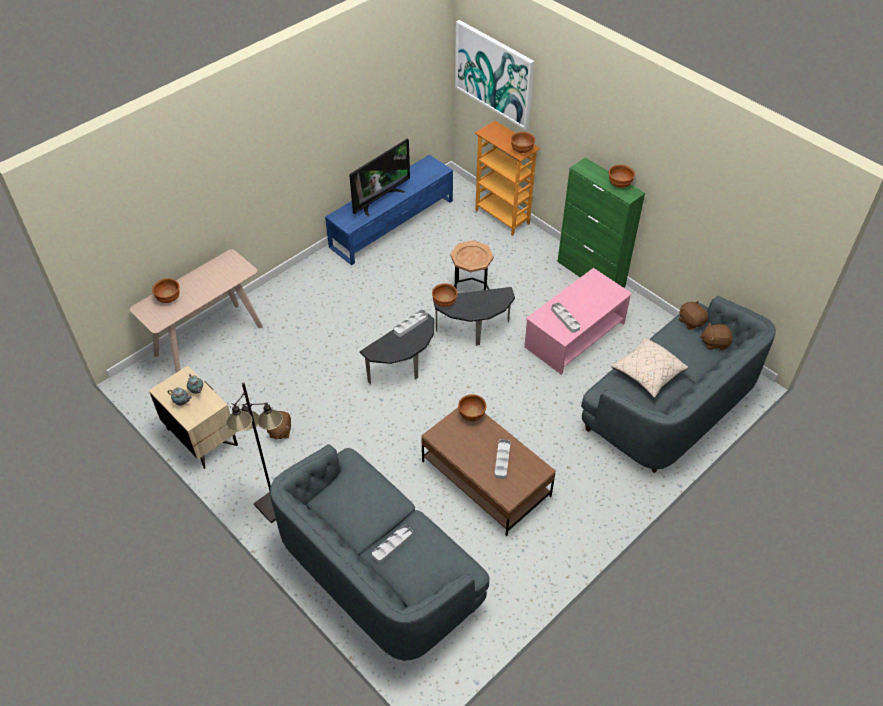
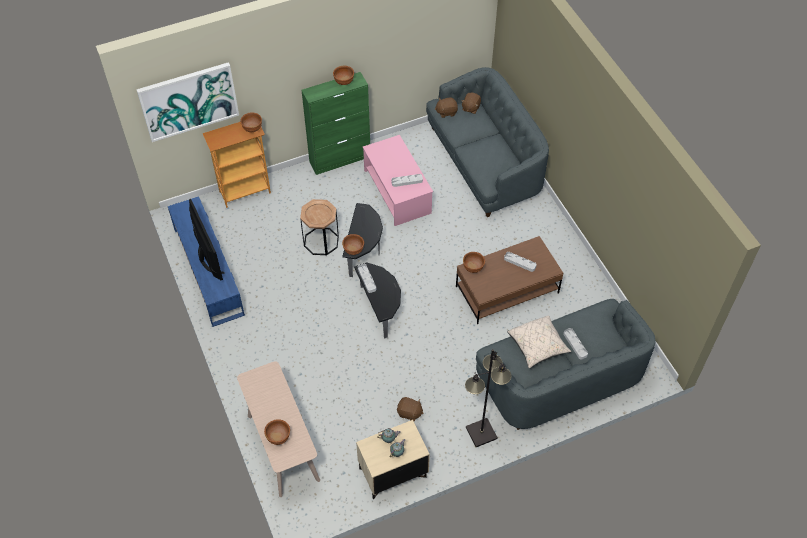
camera: 70 degrees left, 5 degrees up
(647, 374) = (483, 153): beige pillow -> beige pillow (537, 346)

